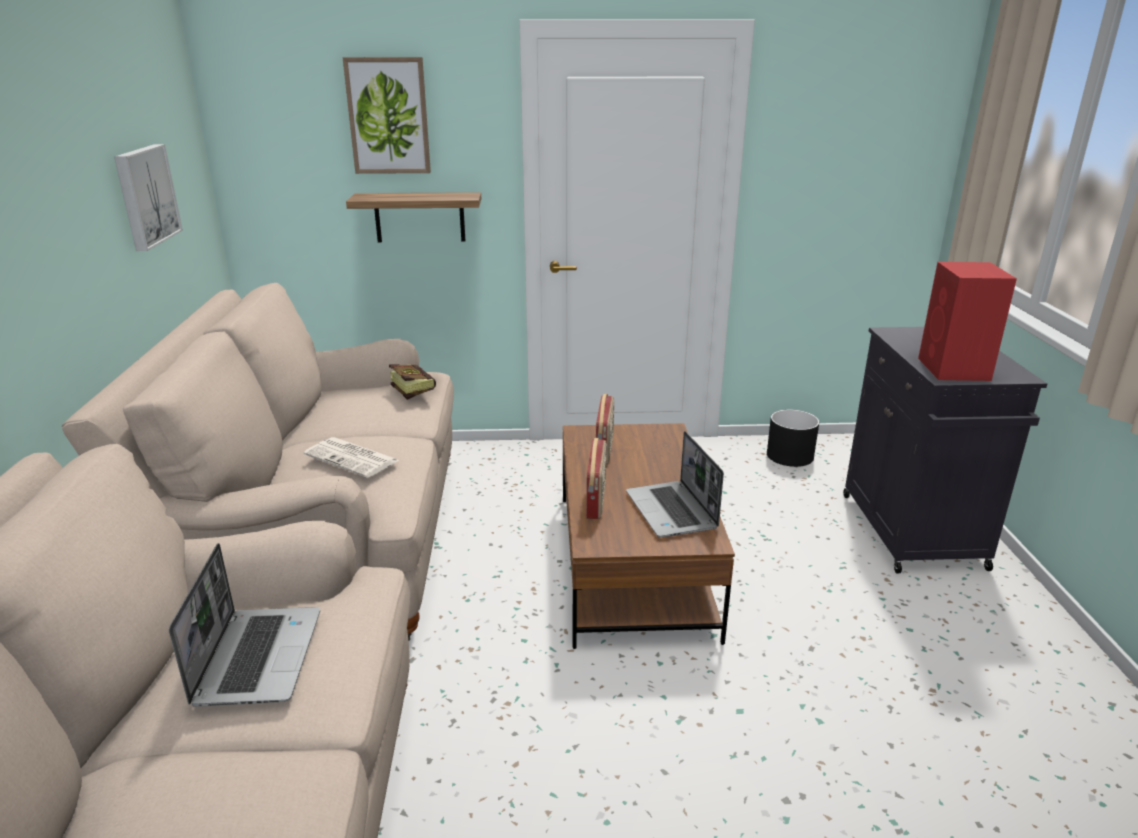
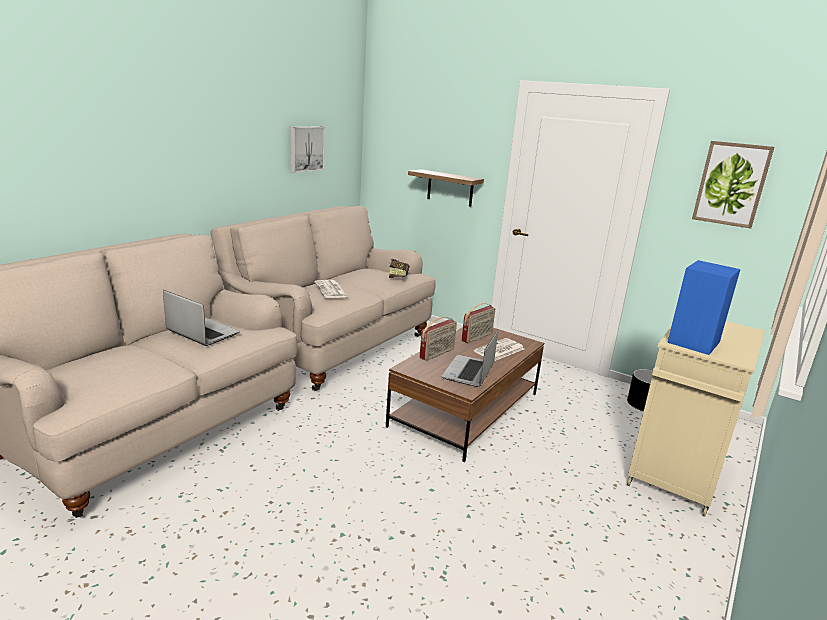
camera: 35 degrees right, 5 degrees down
(257, 656) = (201, 332): laptop -> laptop turned 90 degrees counterclockwise
(388, 116) = (444, 129): picture -> picture (731, 184)
(656, 458) = (499, 350): none -> newspaper
(913, 533) = (675, 474): black cabinet -> beige cabinet
(954, 370) = (693, 343): red speaker -> blue speaker

